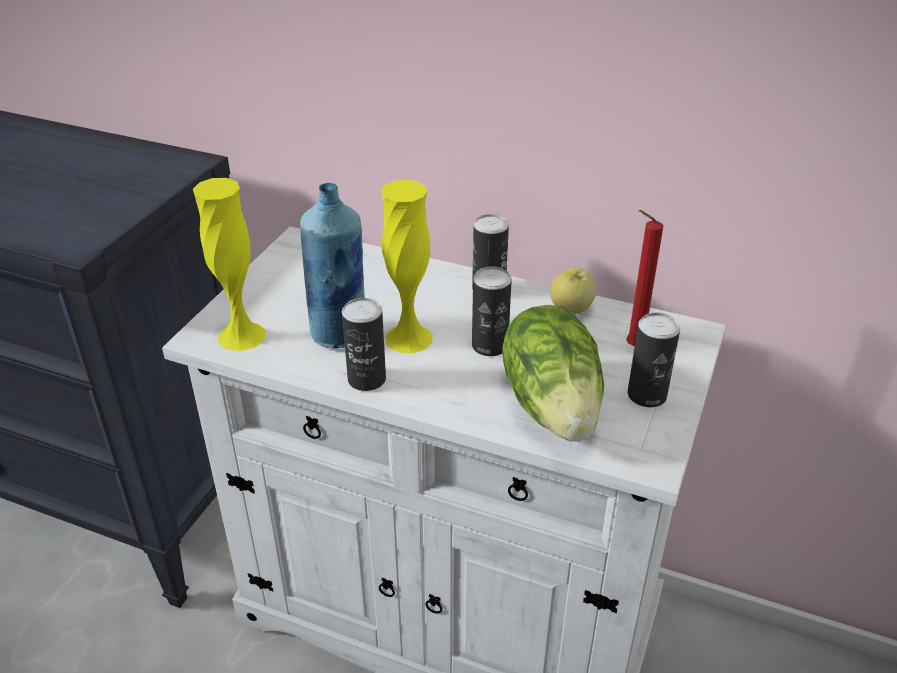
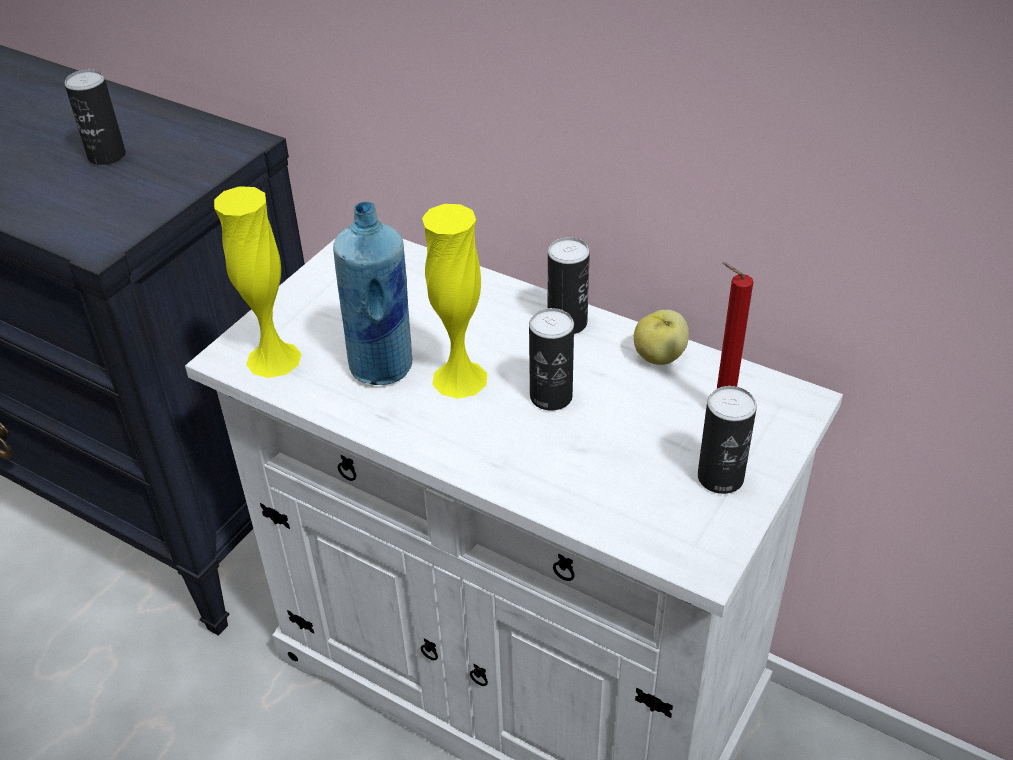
camera: 10 degrees right, 5 degrees up
(366, 379) = (401, 426): can -> can (107, 156)
(553, 404) = (607, 478): lettuce -> none

